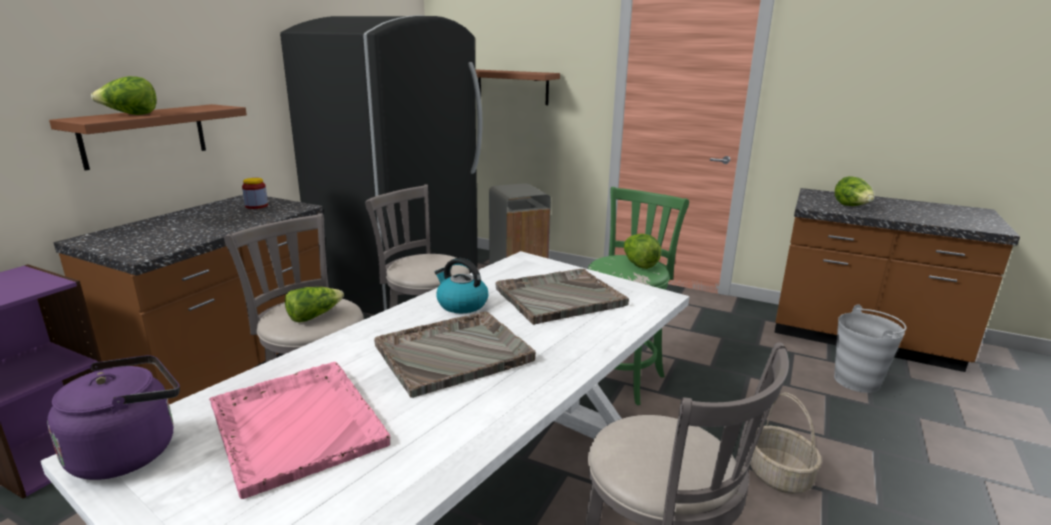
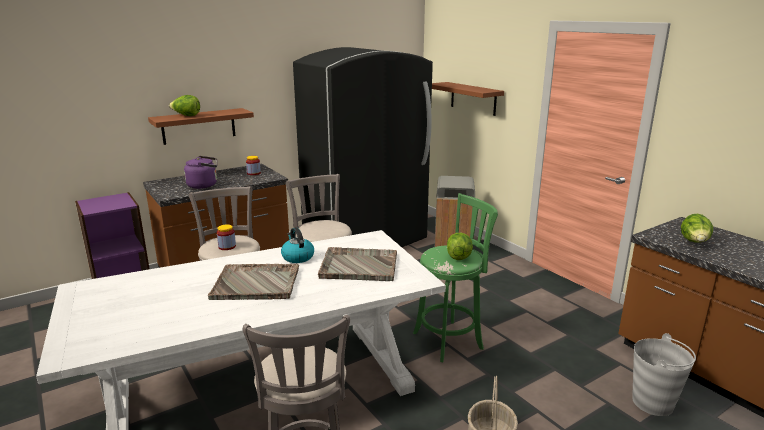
camera: 30 degrees right, 0 degrees up
(131, 451) = (86, 290): purple kettle -> purple kettle (204, 185)
(297, 424) = (151, 297): pink tray -> none
(314, 316) = (227, 247): lettuce -> jar

